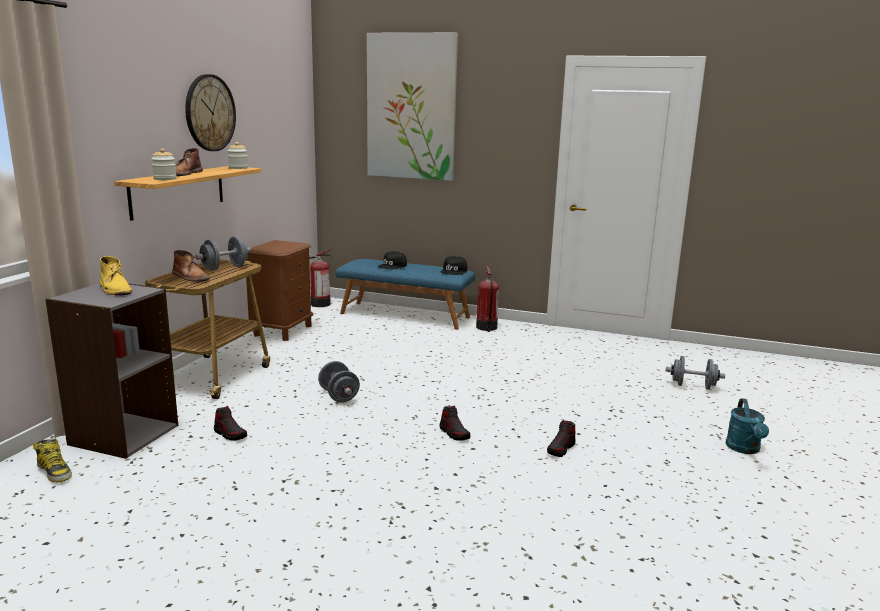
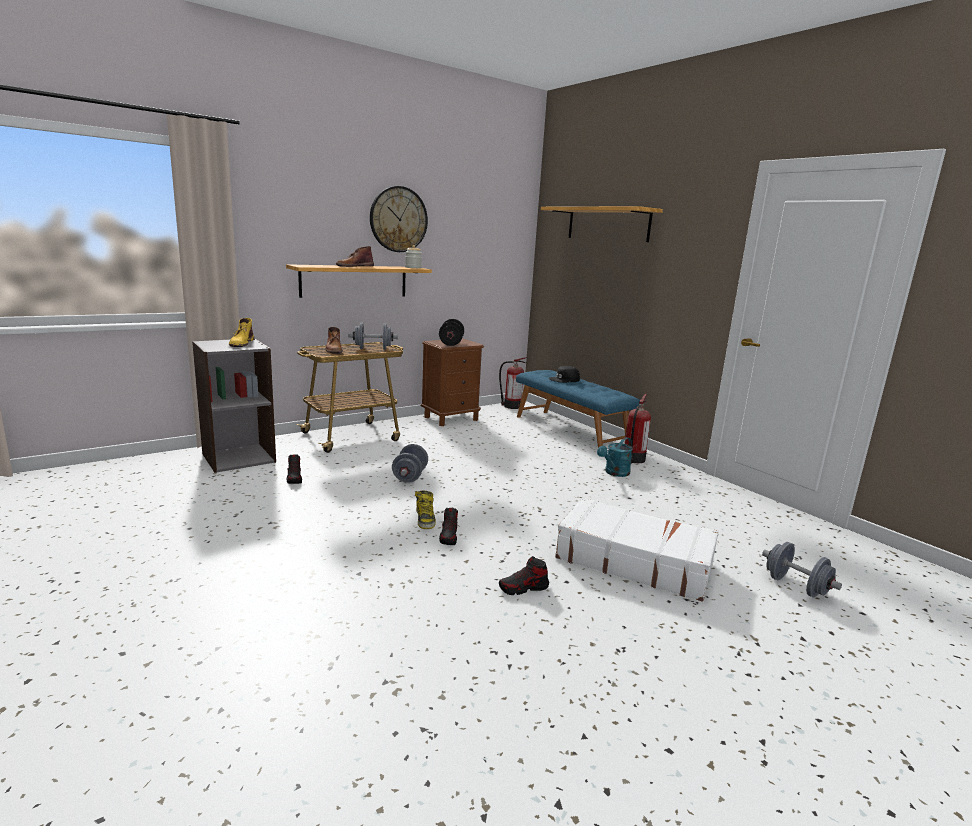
camera: 35 degrees right, 0 degrees up
(54, 472) = (170, 467): boot -> boot (425, 519)
(164, 179) = (322, 266): jar -> none
(279, 247) = (451, 343): none -> black dumbbell
(411, 107) = (607, 224): picture -> shelf
(454, 271) = (614, 394): black cap -> none
(594, 403) = (634, 560): none -> white suitcase
(744, 449) = (753, 682): turquoise watering can -> turquoise watering can (614, 473)

